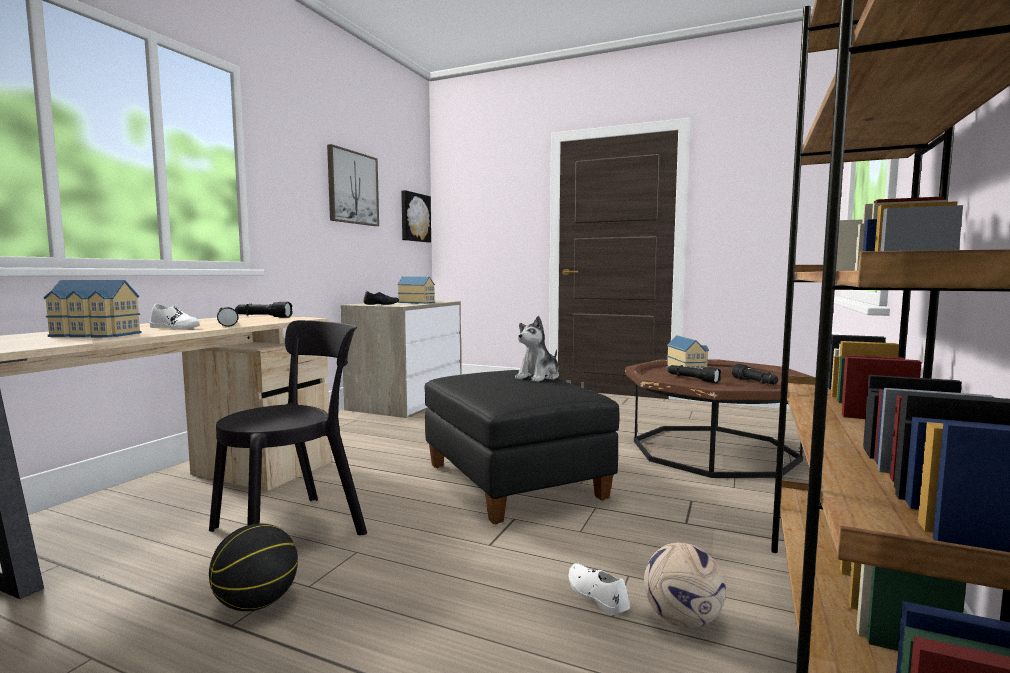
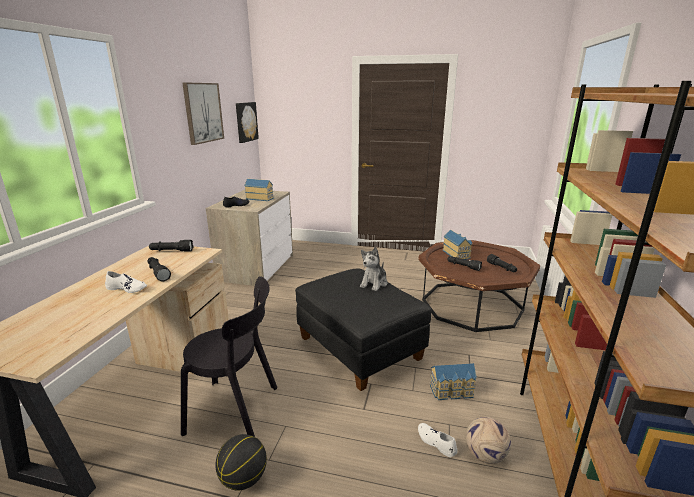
camera: 10 degrees left, 15 degrees up
(94, 335) = (79, 314): toy house -> toy house (452, 391)
(295, 529) = (237, 410): black chair -> black chair turned 60 degrees clockwise

